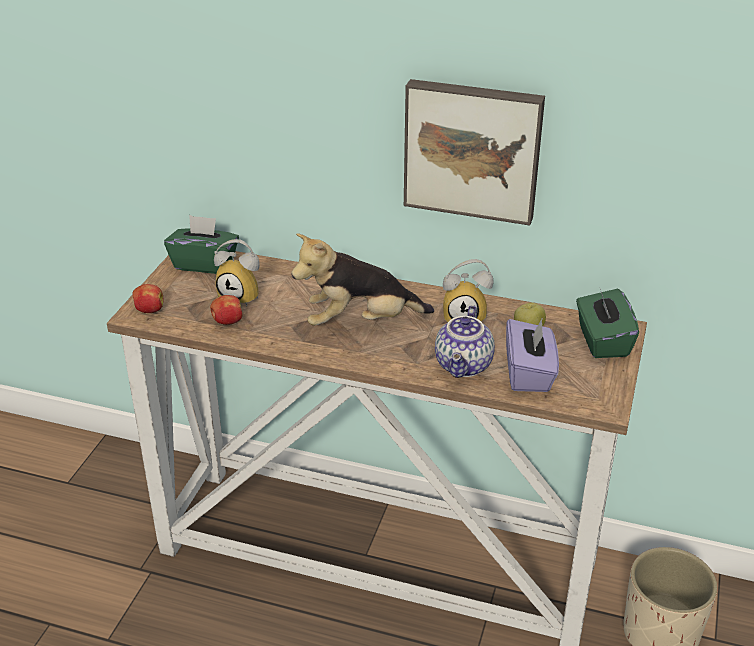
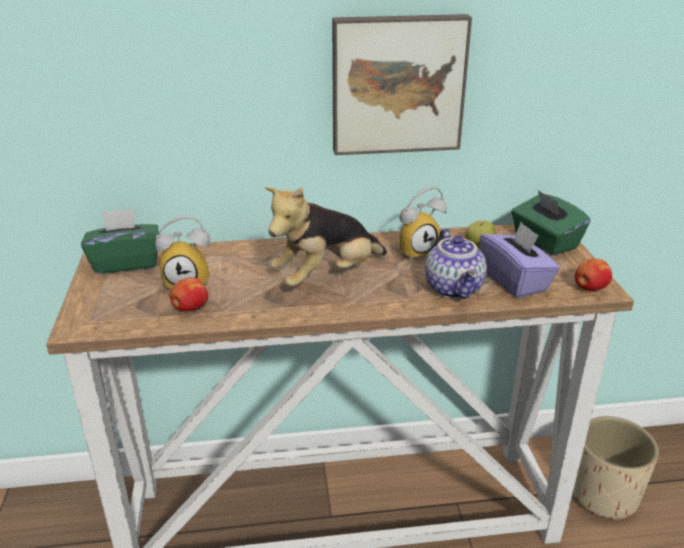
camera: 25 degrees left, 5 degrees down
(149, 310) = (91, 319): apple -> apple (589, 288)

